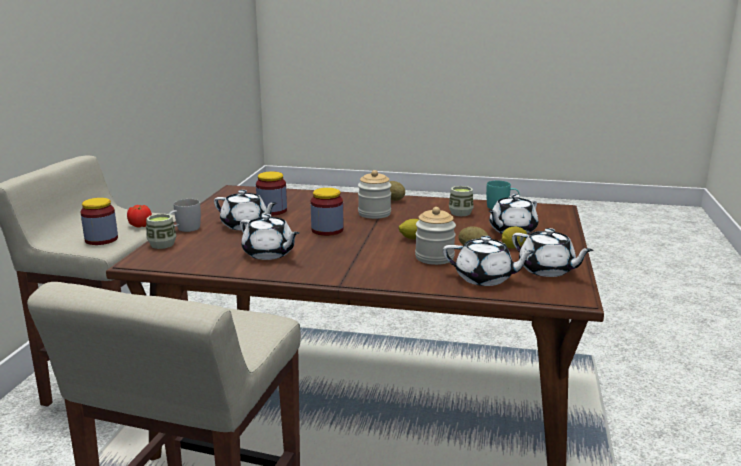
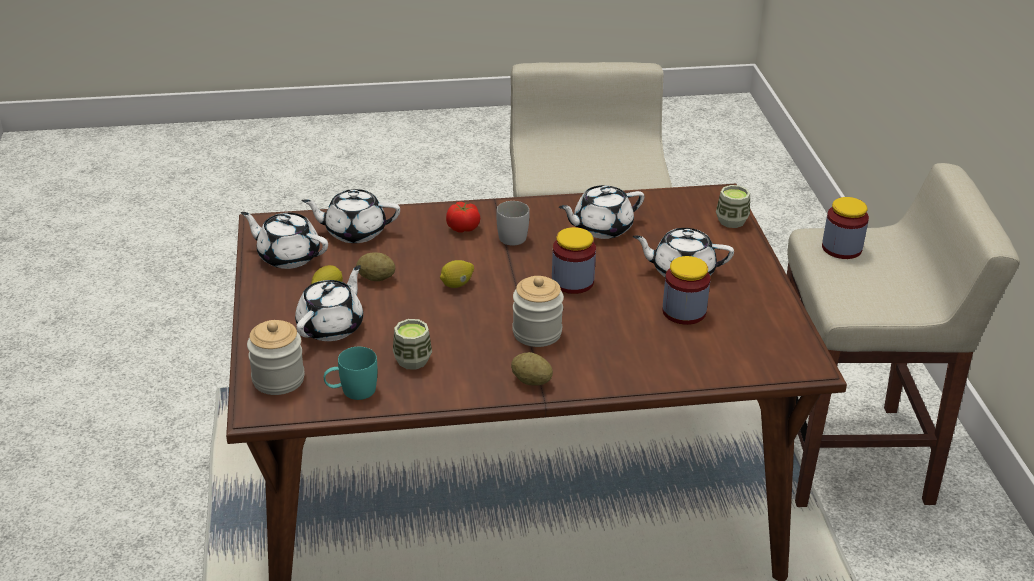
camera: 160 degrees right, 15 degrees up
(140, 226) = (839, 282): tomato -> tomato (463, 228)
(184, 229) = (744, 251): white mug -> white mug (515, 235)
(269, 254) = (601, 228): white teapot -> white teapot turned 45 degrees counterclockwise
(434, 257) = (417, 254): jar -> jar (278, 379)

